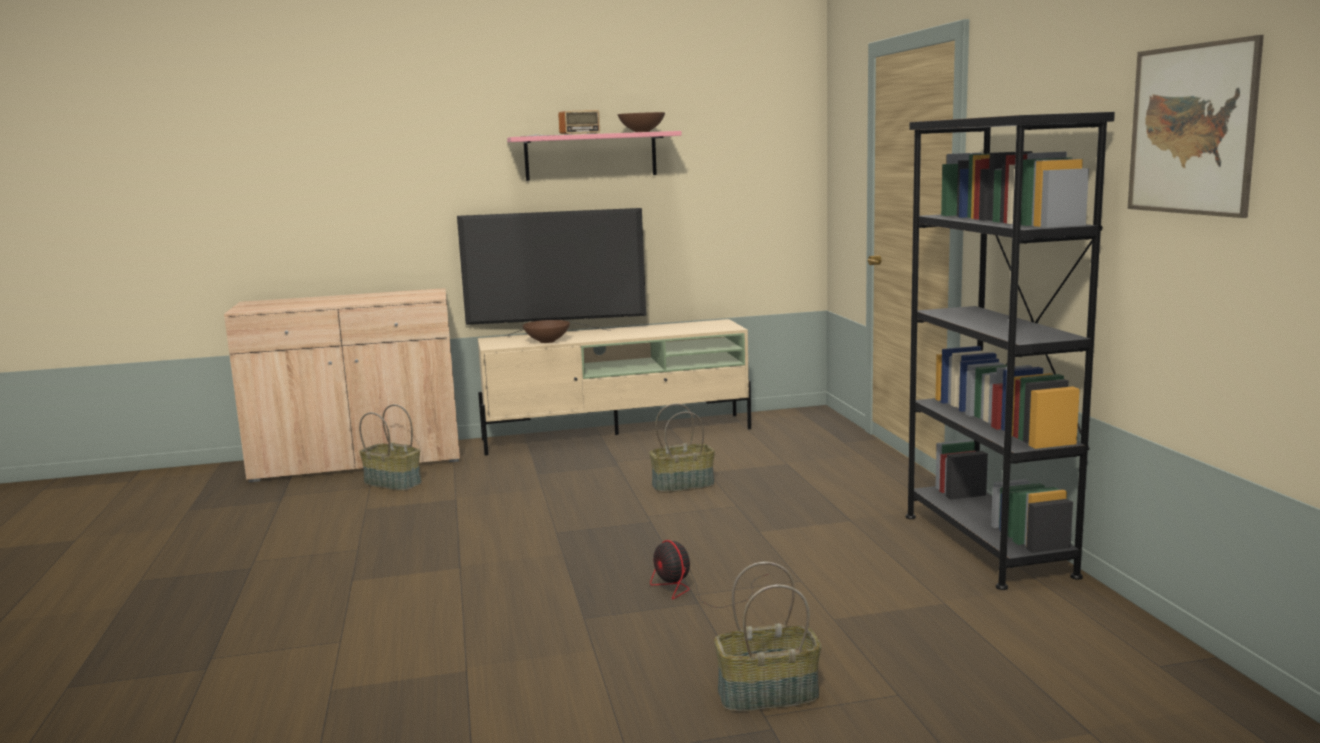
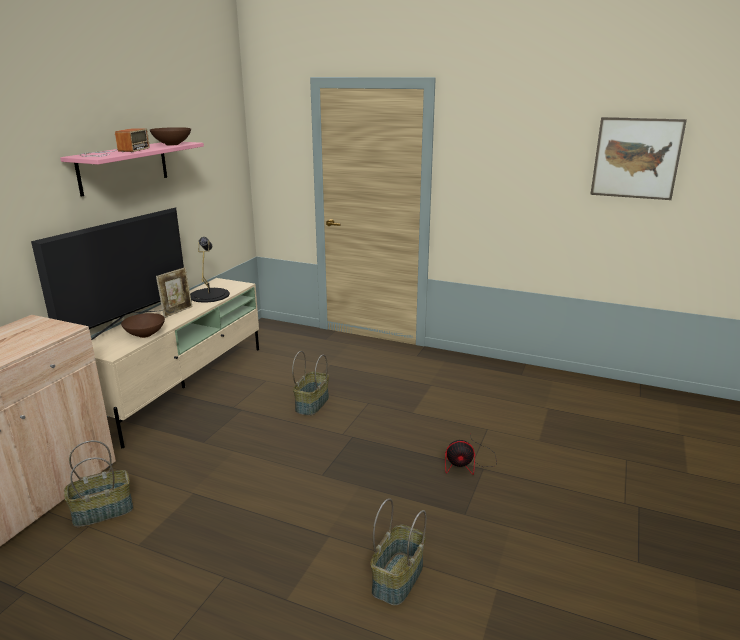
camera: 55 degrees left, 10 degrees up
(616, 333) = (177, 311): none -> picture frame
(677, 329) = (209, 295): none -> black table lamp
(767, 696) = (605, 493): basket -> basket (398, 579)
(986, 544) = (498, 371): black bookcase -> none

